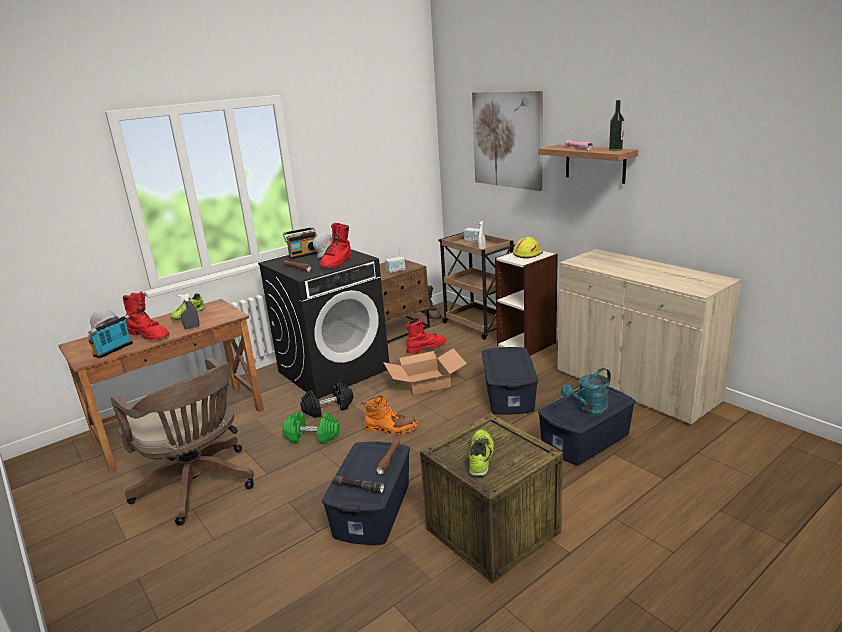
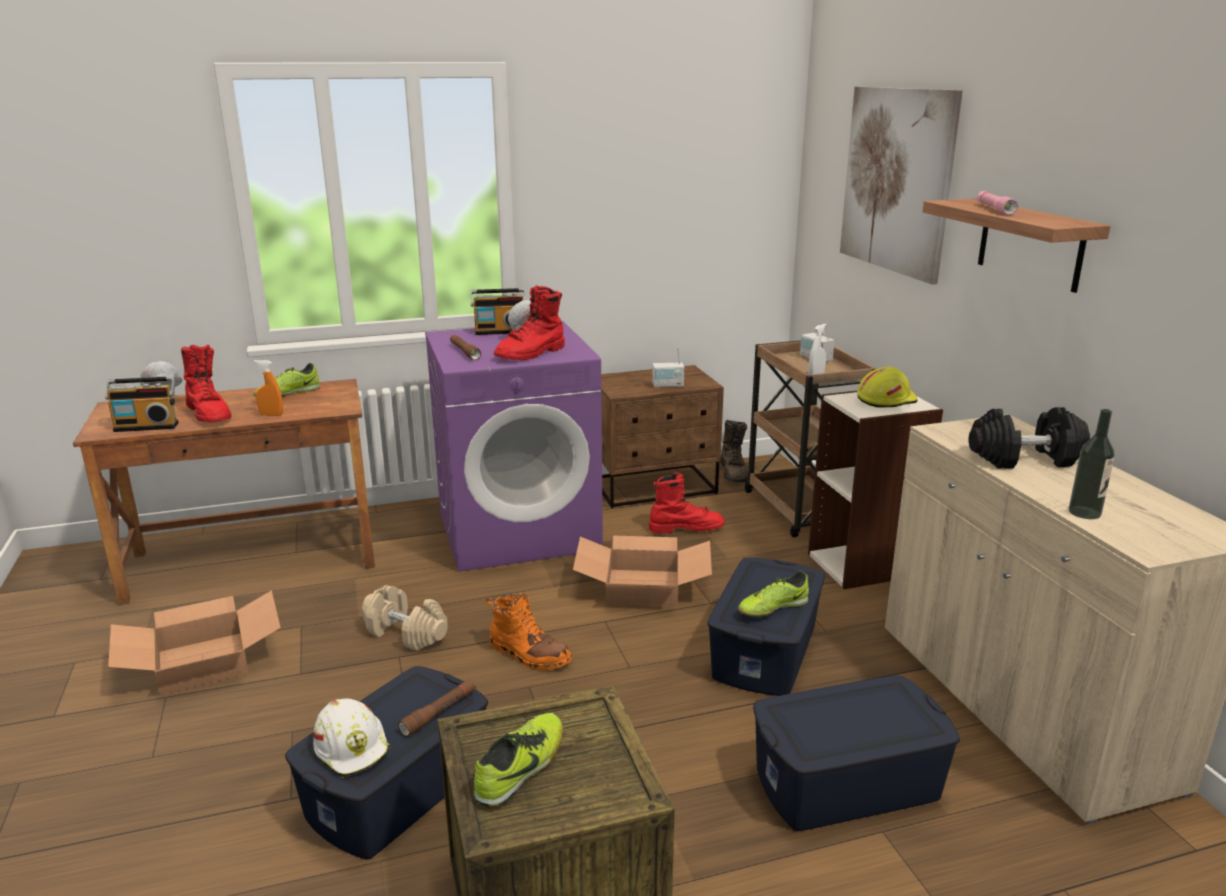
camera: 20 degrees right, 0 degrees up
(115, 350) = (147, 426): radio -> radio turned 150 degrees counterclockwise
(192, 327) = (271, 415): grey spray bottle -> orange spray bottle
(199, 486) = (201, 664): brown office chair -> cardboard box
(312, 437) = (406, 633): green dumbbell -> beige dumbbell
(328, 408) = (463, 592): black dumbbell -> black dumbbell (1024, 459)
(334, 370) = (519, 530): black washing machine -> purple washing machine
(358, 487) = (353, 748): black flashlight -> white hard hat
(514, 369) = (772, 608): none -> shoe
(589, 410) = (850, 730): turquoise watering can -> none
(615, 150) = (1062, 220): bottle -> bottle (1084, 512)

